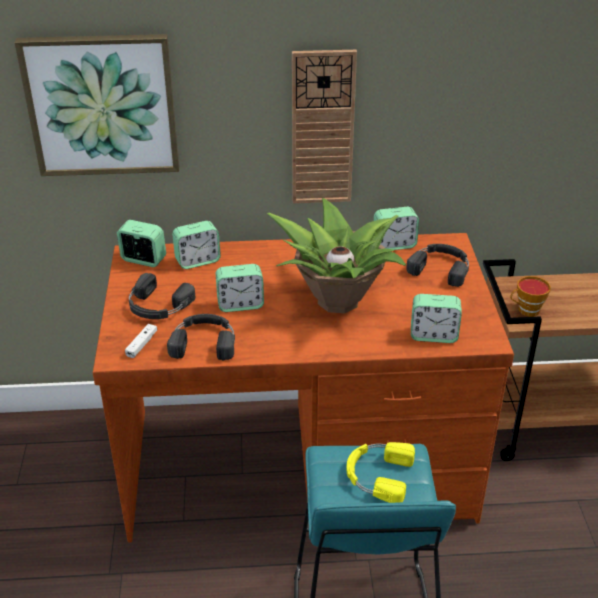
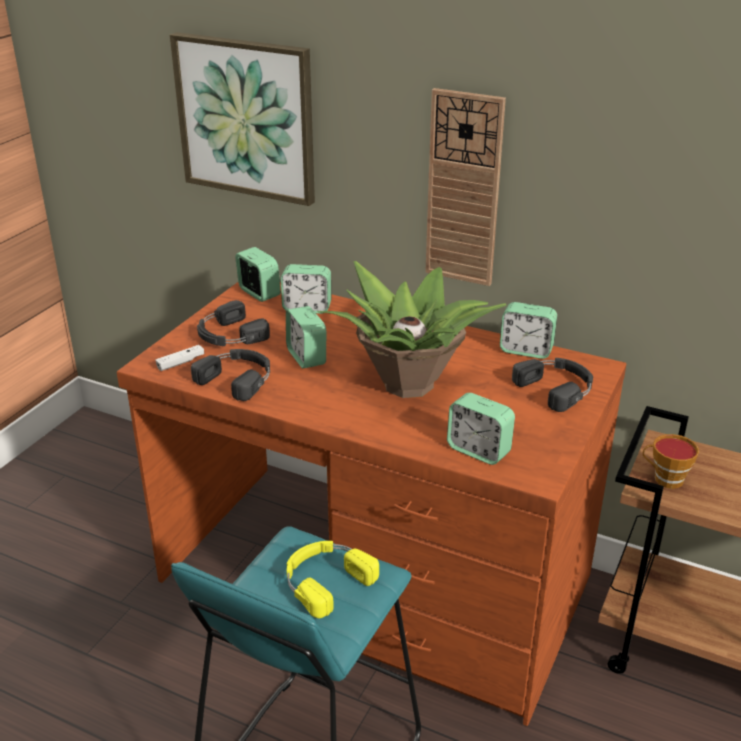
camera: 30 degrees right, 5 degrees down
(240, 304) = (306, 357): alarm clock -> alarm clock turned 45 degrees clockwise

